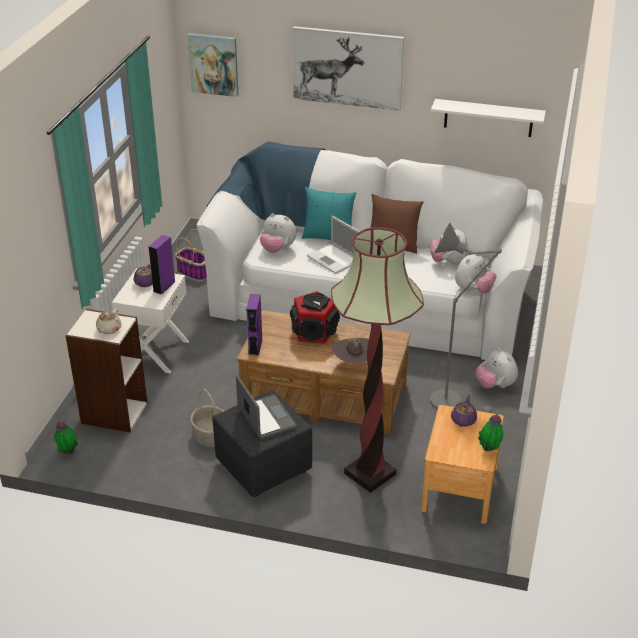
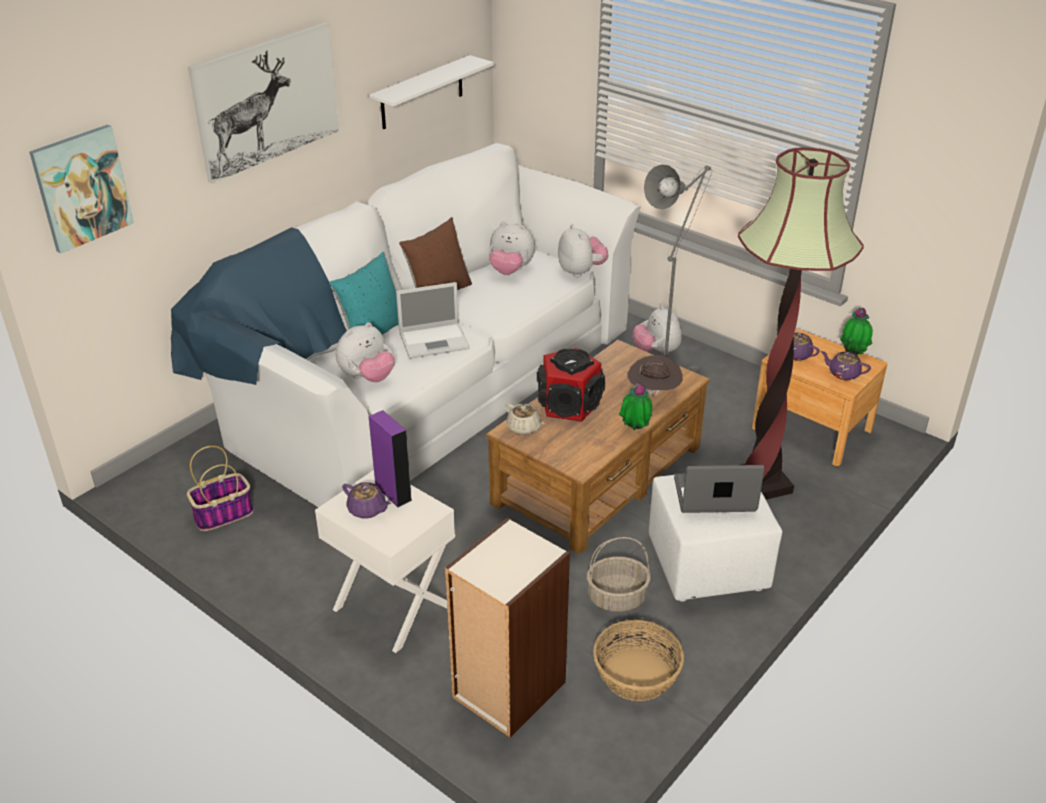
camera: 65 degrees left, 0 degrees up
(68, 452) = (572, 770): potted plant -> potted plant (634, 430)
(108, 329) = (523, 553): beige teapot -> beige teapot (524, 428)
(149, 458) = (636, 675): none -> basket
(255, 346) = (567, 460): purple speaker -> none
(265, 467) = (708, 565): black ottoman -> white ottoman
(456, 449) = (843, 374): none -> purple teapot
(495, 385) = (656, 351): plush toy -> plush toy turned 75 degrees clockwise

